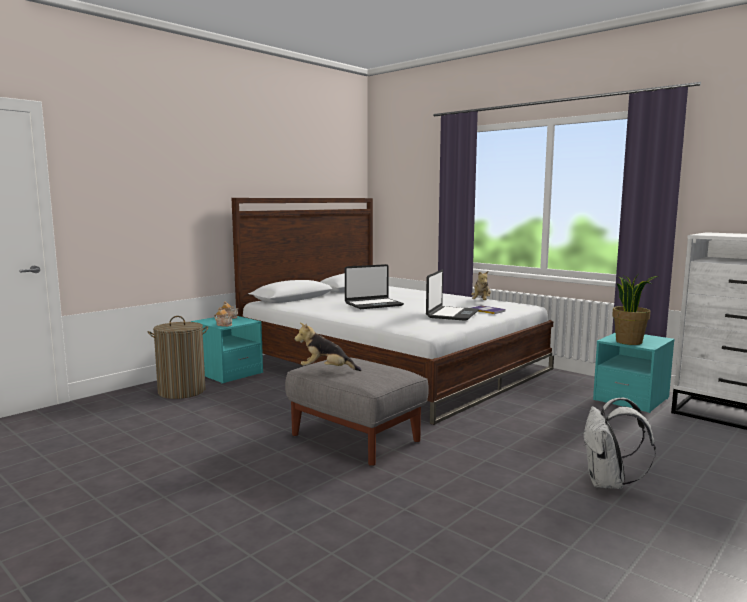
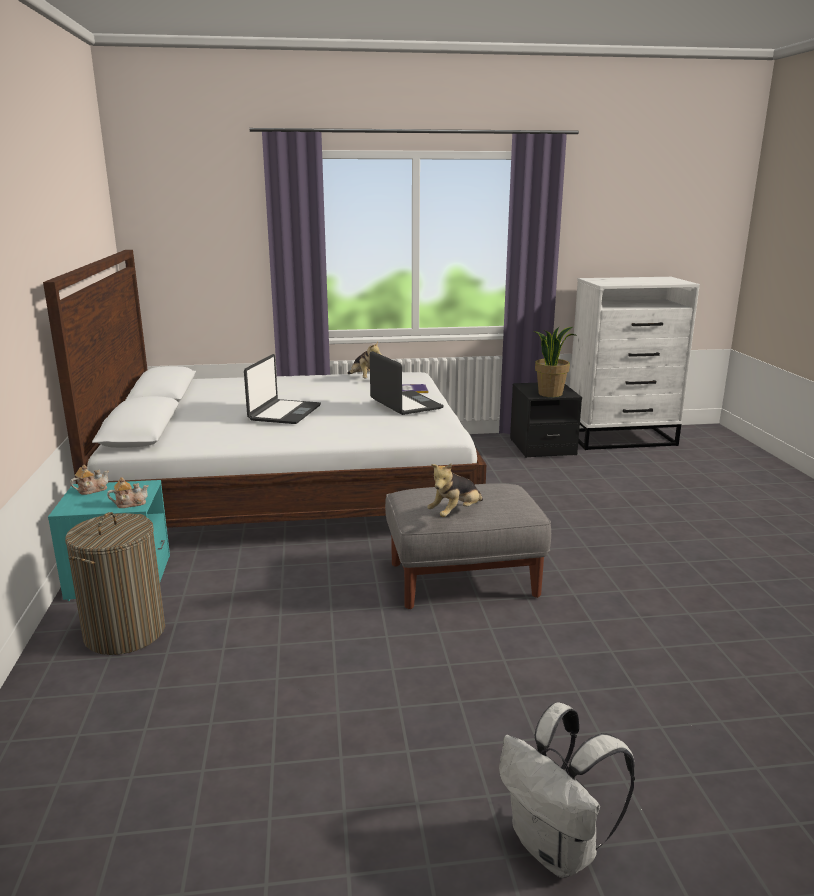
camera: 50 degrees left, 10 degrees up
(608, 483) = (675, 524): white backpack -> white backpack (557, 848)
(631, 399) = (542, 447): turquoise nightstand -> black nightstand

